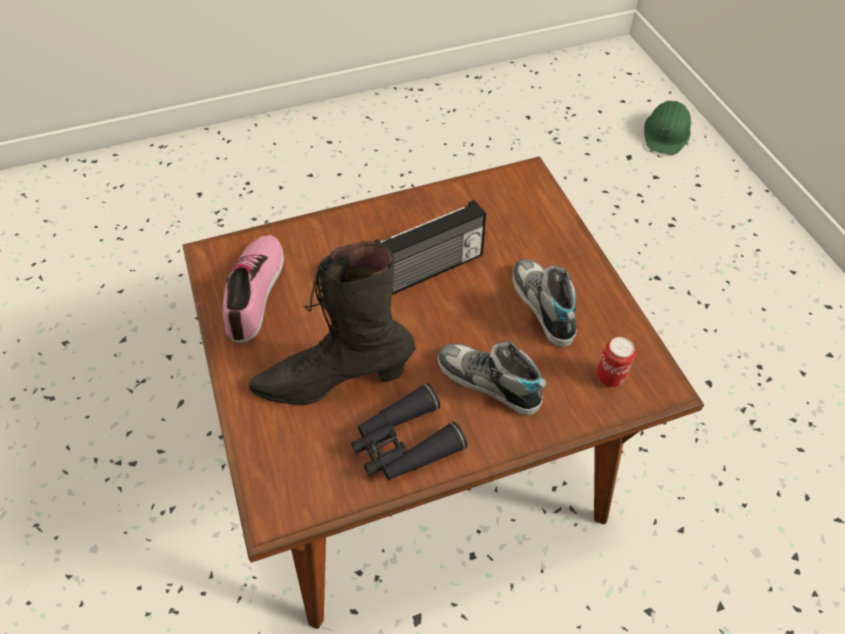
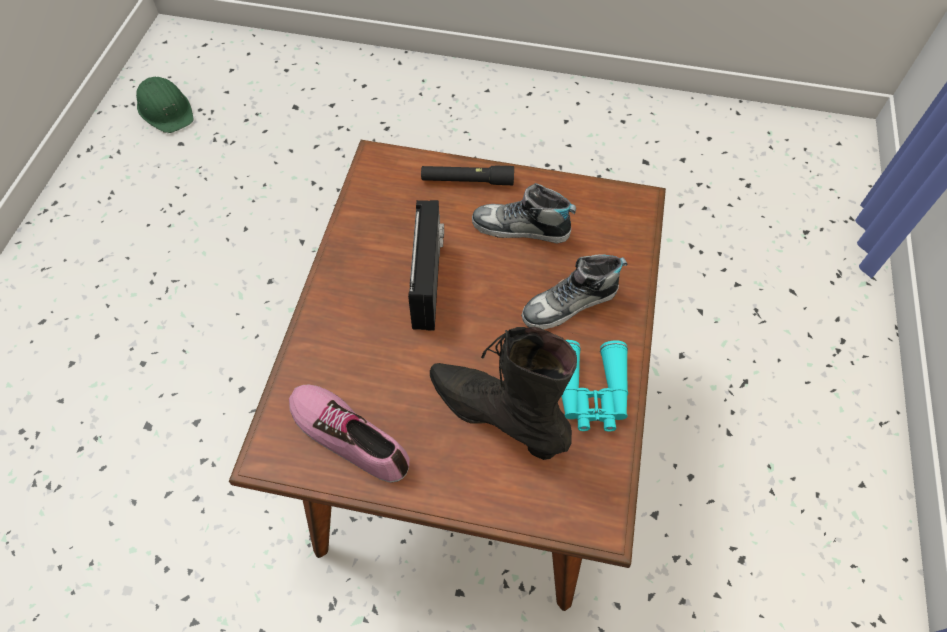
camera: 60 degrees left, 5 degrees up
(333, 380) = (496, 415): black boot -> black boot turned 105 degrees clockwise
(404, 443) = (591, 392): black binoculars -> turquoise binoculars
(560, 243) = (467, 180): none -> black flashlight
(609, 377) = (612, 226): can -> none
(666, 133) = (294, 67): green hard hat -> green hard hat (166, 110)

